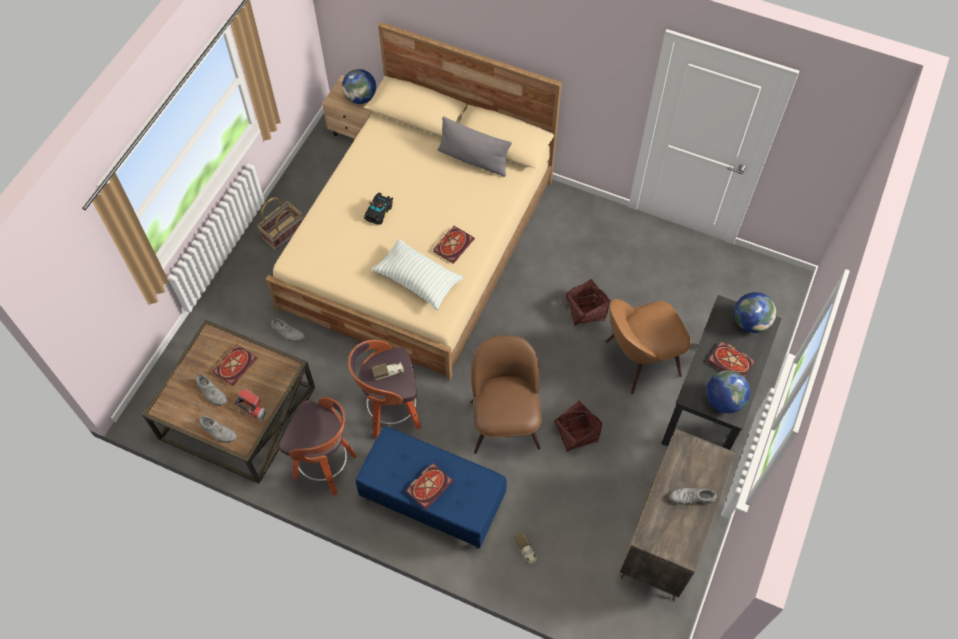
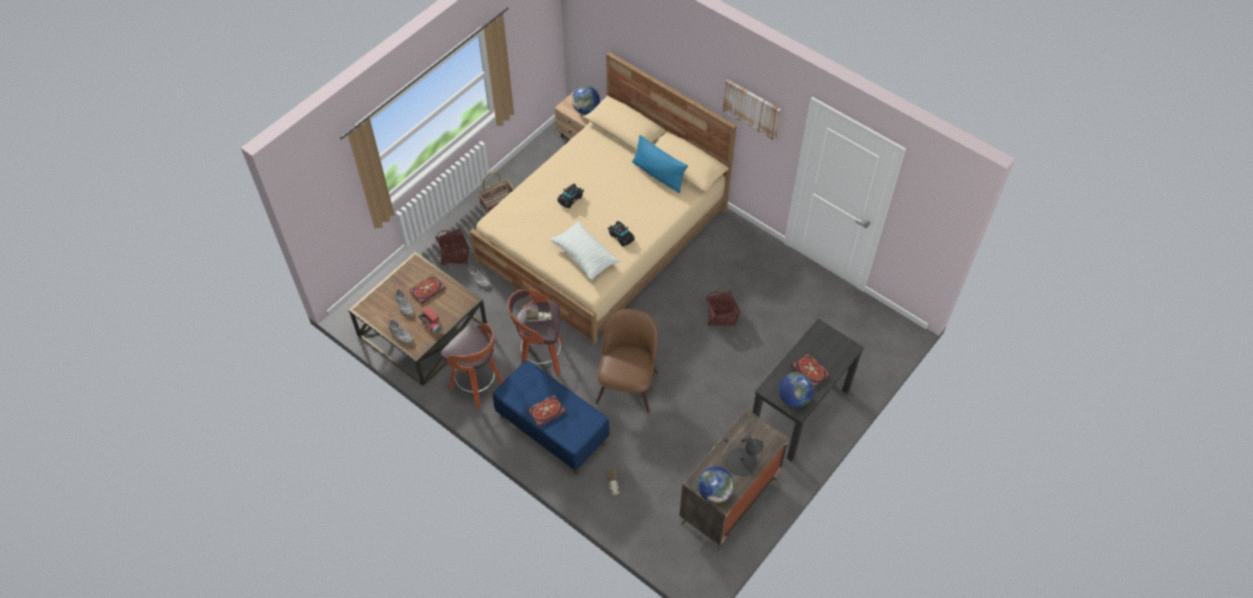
camera: 15 degrees right, 5 degrees down
(453, 244) = (621, 236): book -> black toy car
(473, 159) = (658, 174): grey pillow -> blue pillow
(576, 433) = (682, 407): basket -> basket (454, 255)
(582, 58) = (752, 109): none -> picture
(639, 359) = (753, 363): brown chair -> none
(692, 497) = (742, 462): grey shoe -> black table lamp
(750, 322) = (837, 345): globe -> globe (715, 492)

